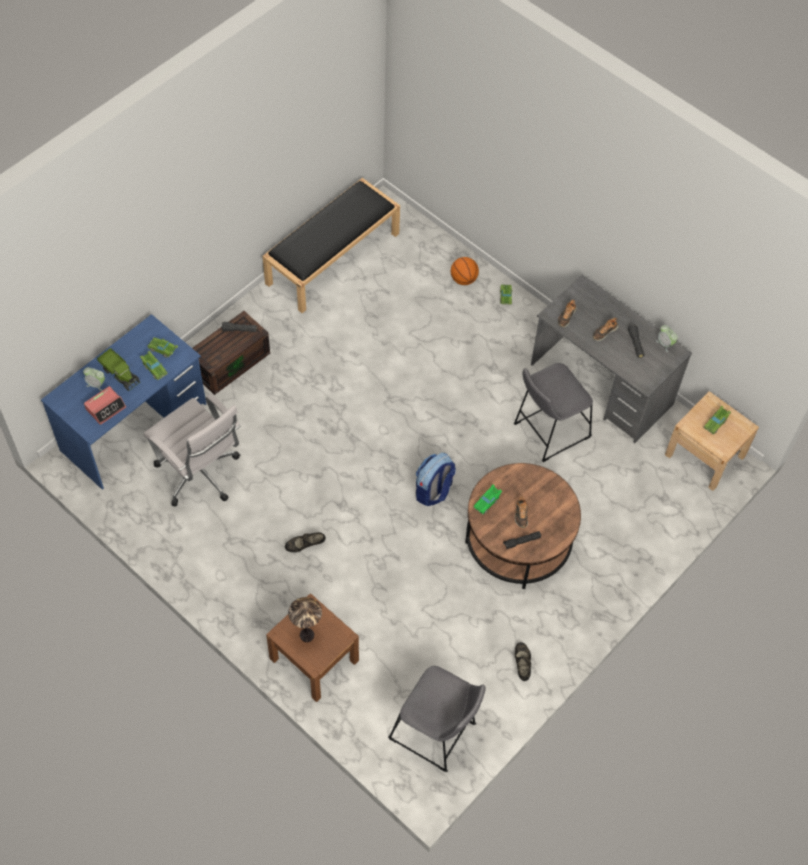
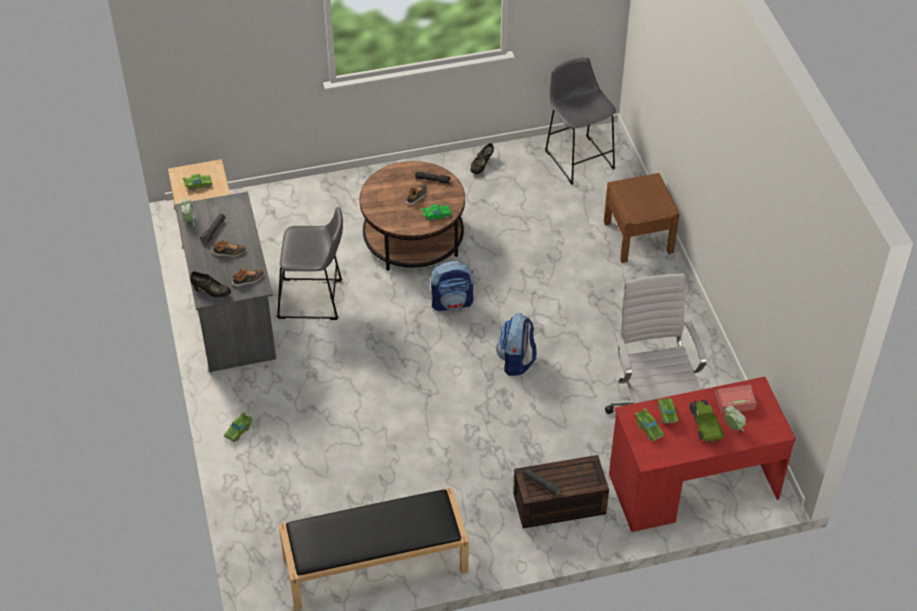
camera: 145 degrees left, 10 degrees down
(134, 427) = (692, 487): blue desk -> red desk
(305, 546) = (593, 314): black shoe -> black shoe (211, 292)
(307, 635) = (647, 199): table lamp -> none
(341, 464) = (516, 361): none -> backpack
(463, 279) = (262, 470): basketball -> none

